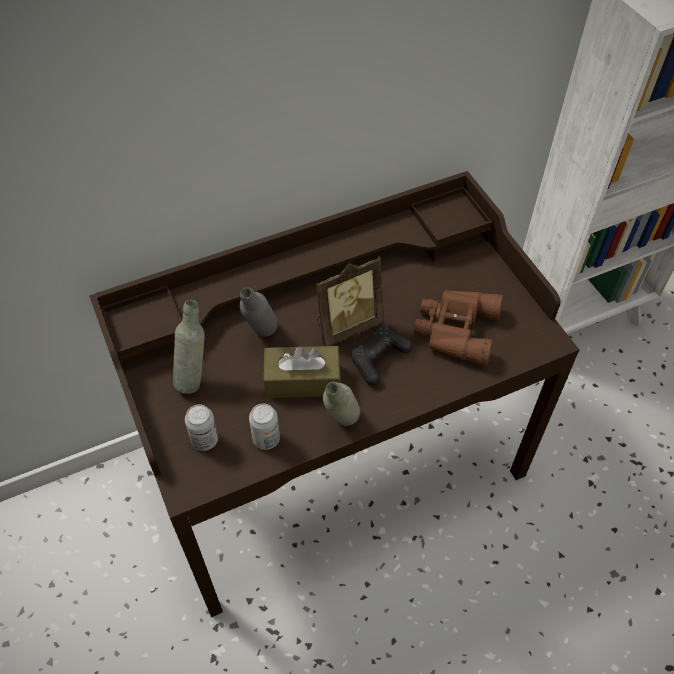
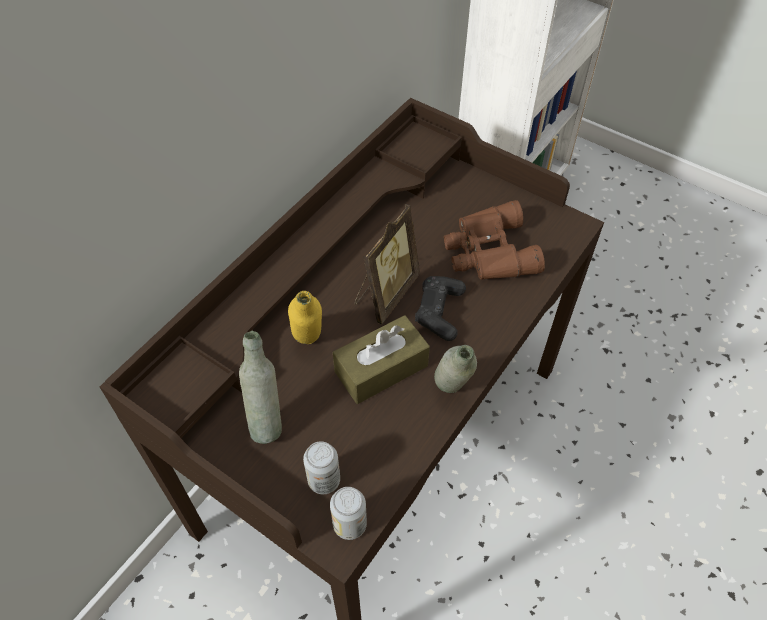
camera: 30 degrees left, 0 degrees up
(261, 338) = (309, 346): grey bottle -> yellow bottle
(266, 439) = (387, 446): can -> can (349, 524)

